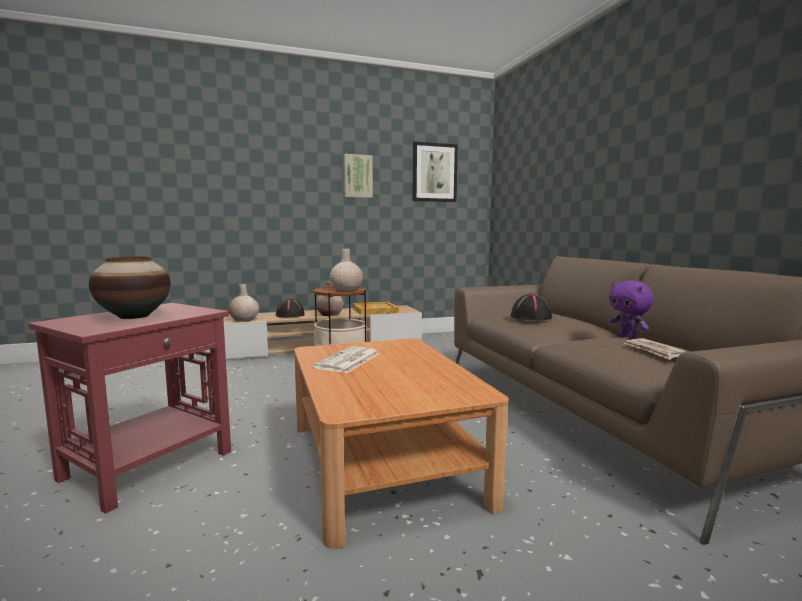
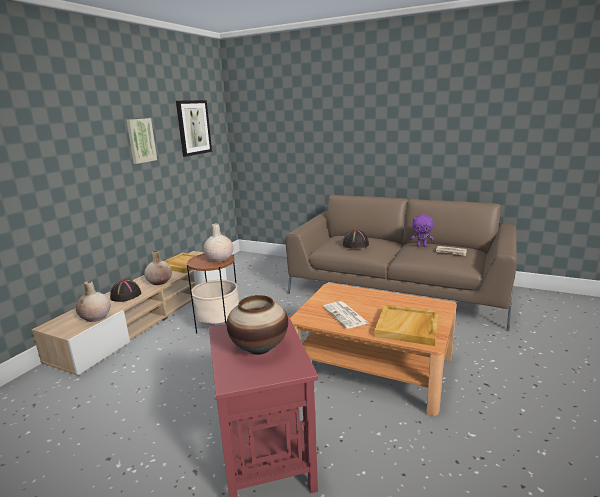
camera: 45 degrees left, 10 degrees up
(369, 391) = (408, 327): none -> beige tray

